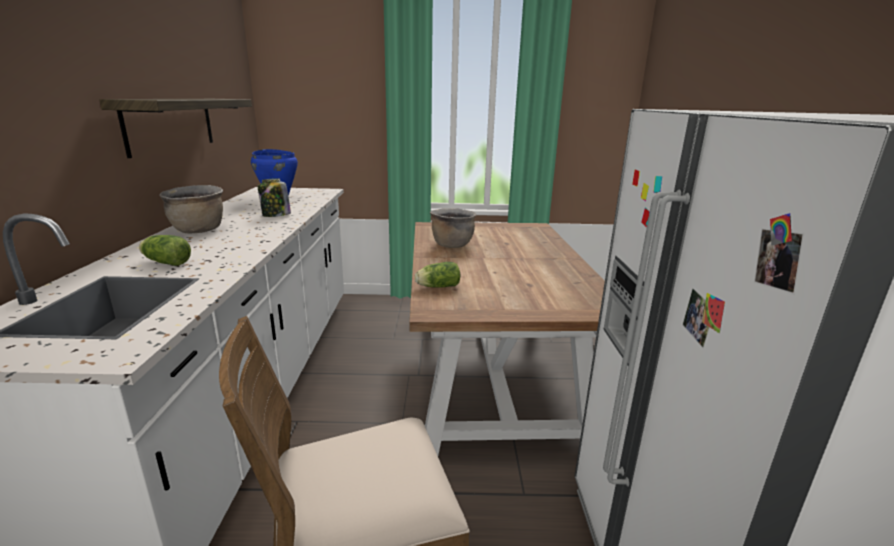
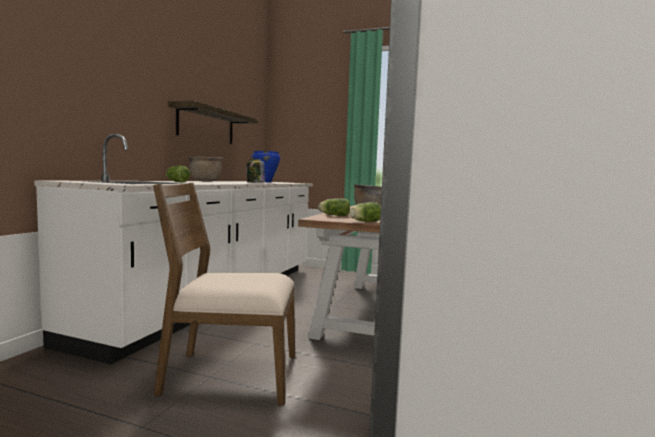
camera: 20 degrees right, 15 degrees down
(502, 311) = (364, 221): none -> lettuce

